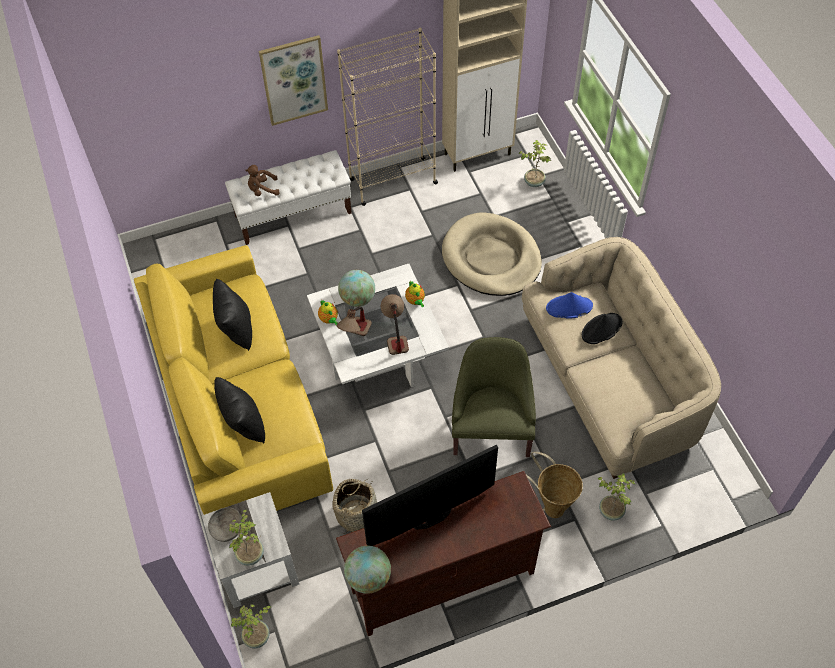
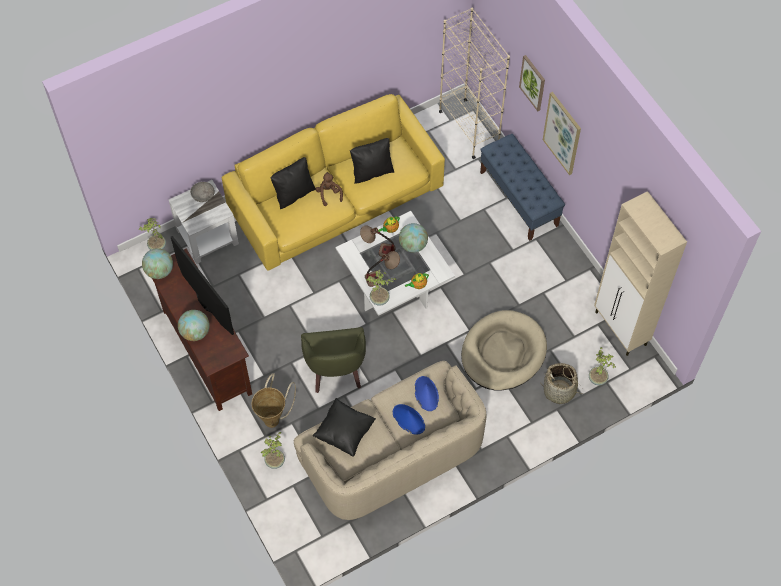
camera: 80 degrees right, 5 degrees up
(223, 83) = (533, 82): none -> picture
(251, 554) = (186, 213): potted plant -> potted plant (379, 299)
(262, 190) = (507, 159): brown plush toy -> brown plush toy (329, 194)
(293, 214) = (519, 199): white bench -> blue bench
(357, 514) = (252, 290): basket -> basket (559, 391)
(393, 181) = (572, 266): beige bookcase -> beige bookcase (469, 128)
(479, 535) = (195, 332): none -> globe
(491, 428) = (336, 370): green armchair -> green armchair turned 90 degrees clockwise
(601, 329) = (408, 419): black hat -> blue hat
(614, 397) = (344, 432): none -> black pillow

